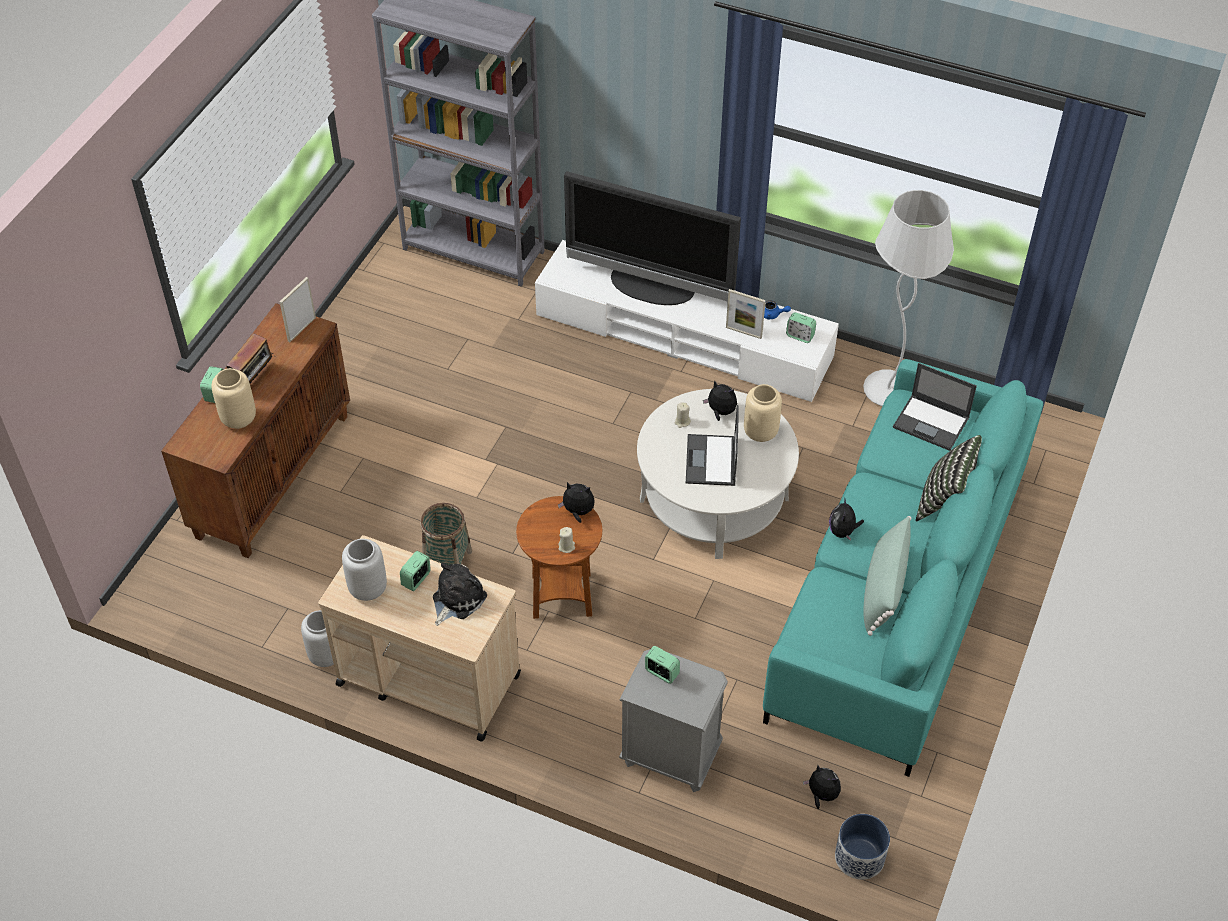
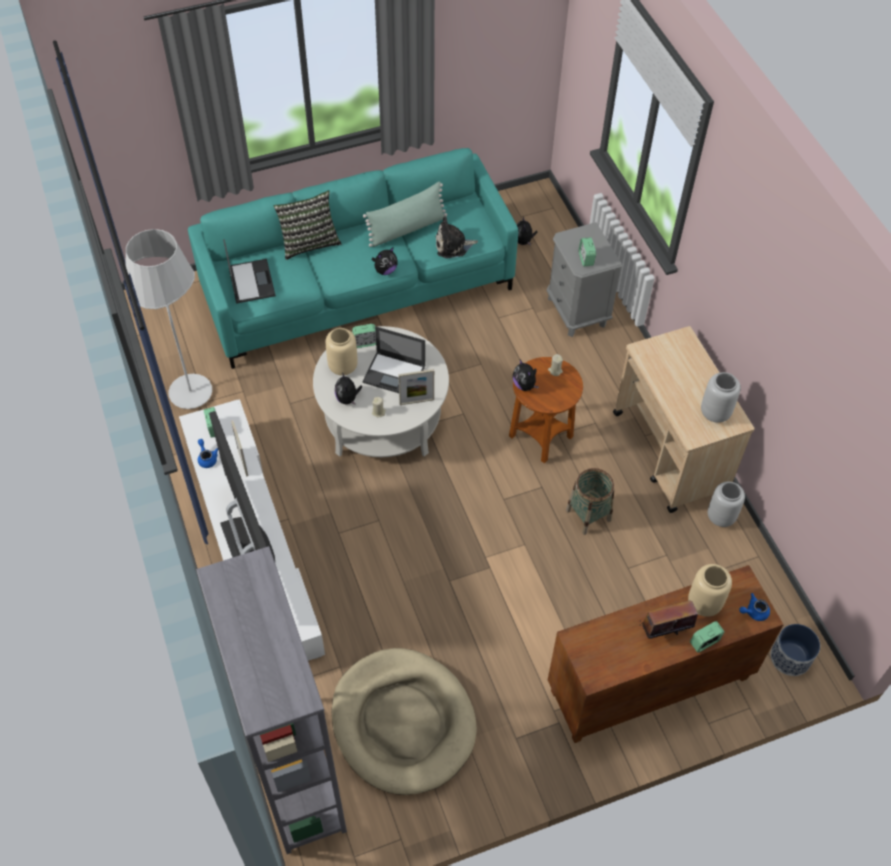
camera: 135 degrees left, 5 degrees up
(192, 441) = (753, 612): none -> blue teapot
(301, 329) = (589, 648): picture frame -> picture frame (416, 401)
(416, 579) = (679, 395): alarm clock -> alarm clock (365, 342)
(434, 323) = (403, 722): none -> beige dog bed
(456, 599) = (666, 366): plush toy -> plush toy (453, 245)
(711, 461) = (395, 374): laptop -> laptop turned 60 degrees clockwise
(859, 857) = (539, 208): planter -> planter (790, 657)

